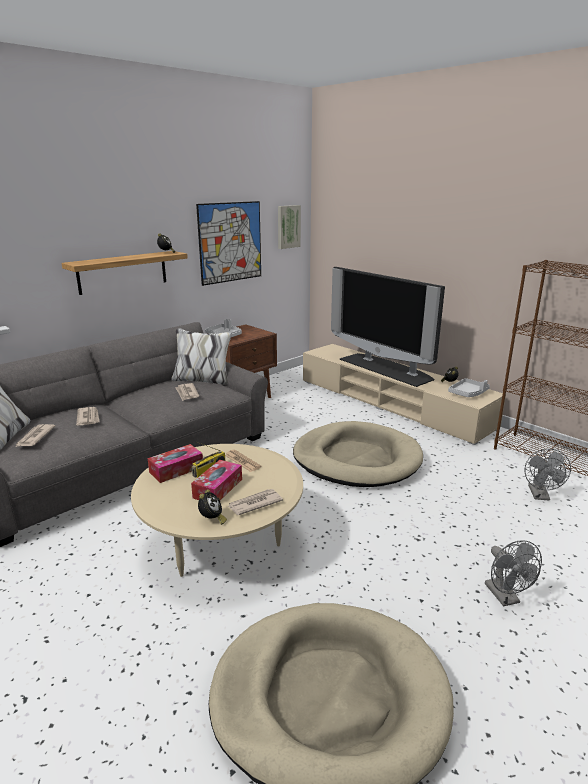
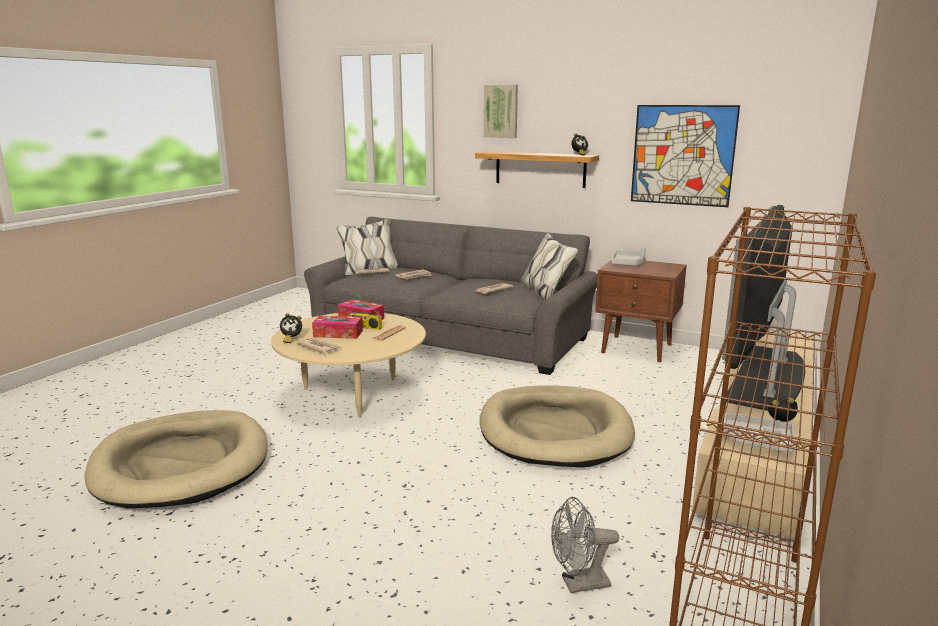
camera: 70 degrees right, 5 degrees down
(288, 226) = (795, 145): picture -> picture (501, 111)
(505, 597) = (318, 548): grey fan -> none

